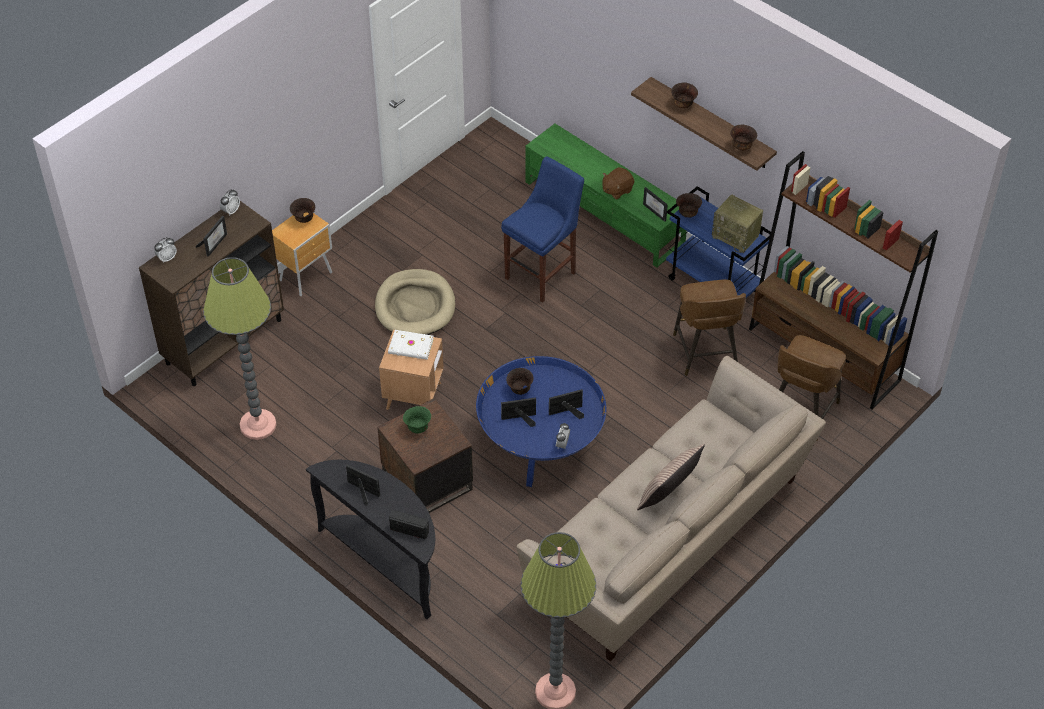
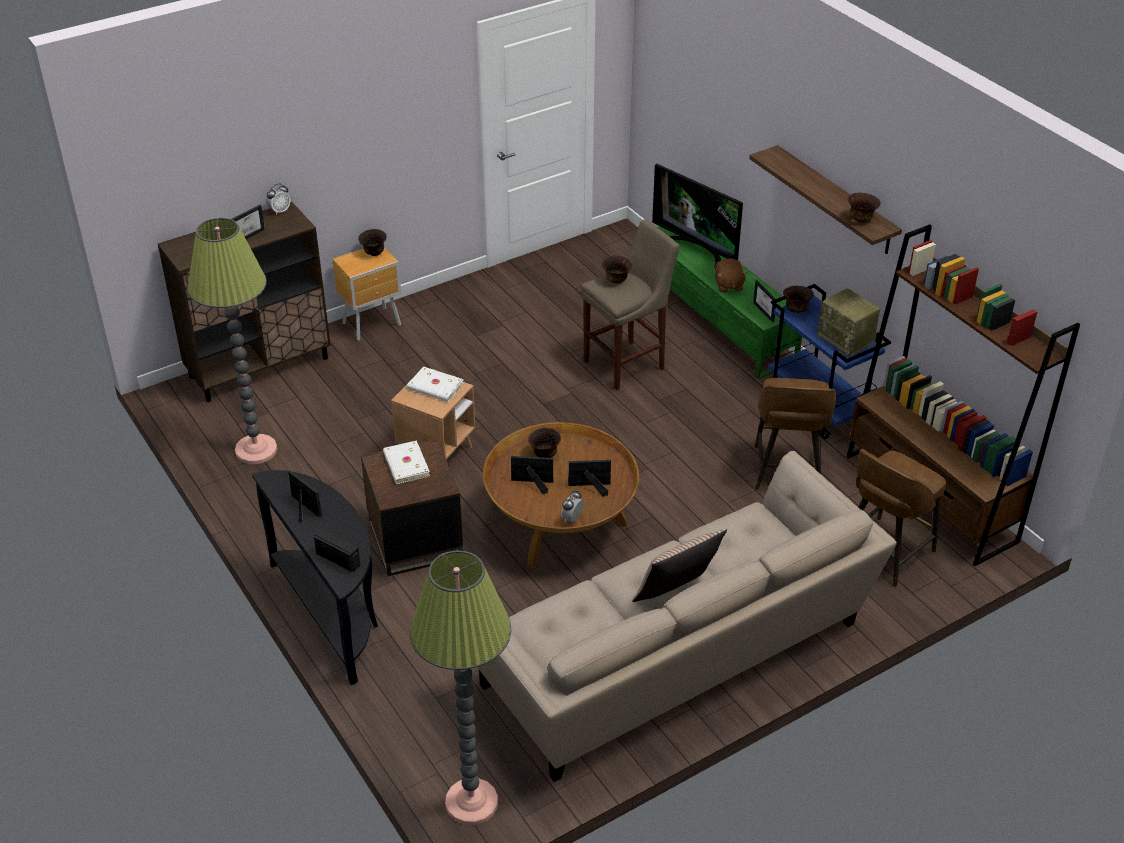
camera: 15 degrees right, 10 degrees down
(167, 258) = (191, 240): alarm clock -> none
(415, 306) = (475, 370): beige dog bed -> none
(417, 428) = (405, 465): green bowl -> white book
(540, 442) = (560, 526): blue coffee table -> brown coffee table
(543, 274) = (627, 364): blue stool -> beige stool
(578, 155) = (696, 248): none -> television
(617, 190) = (728, 285): brown plush toy -> brown plush toy turned 75 degrees counterclockwise
(683, 105) = (805, 173): brown bowl -> brown bowl (616, 280)

